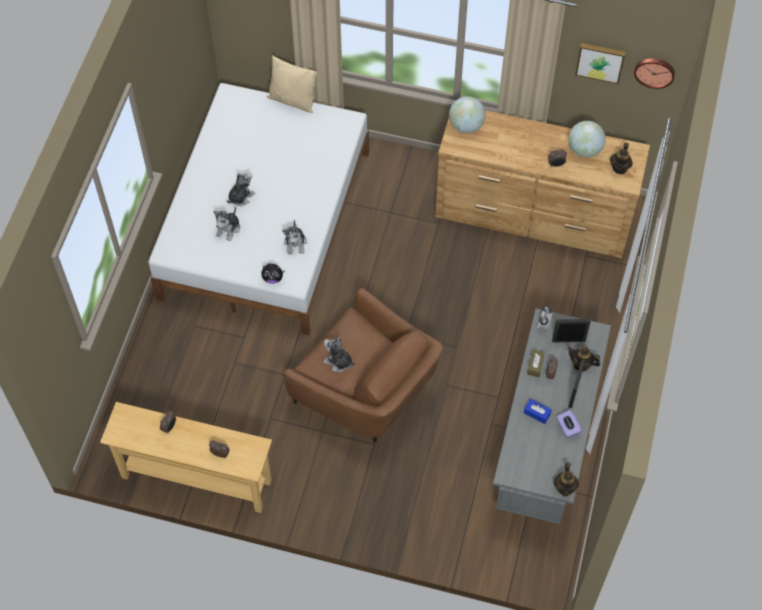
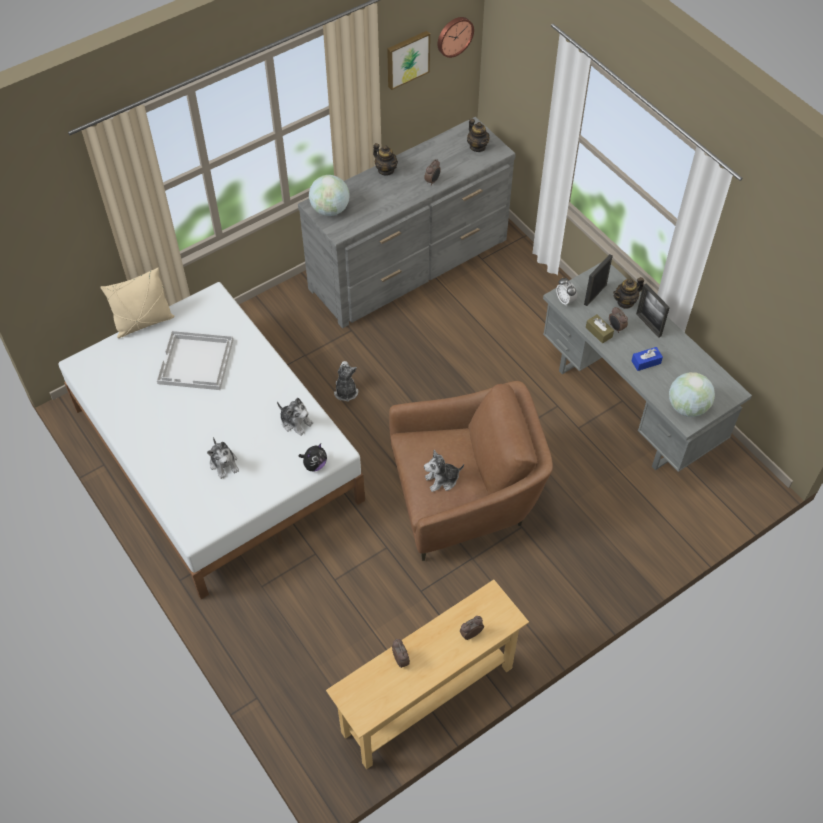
camera: 50 degrees left, 5 degrees down
(240, 197) = (200, 430): plush toy -> plush toy (345, 391)
(289, 153) = (196, 362): none -> white tray
(534, 214) = (410, 264): brown dresser -> grey dresser
(565, 487) = (733, 391): teapot -> teapot (386, 170)
(567, 428) = (678, 351): purple tissue box -> none
(584, 149) = (437, 155): globe -> globe (687, 407)

